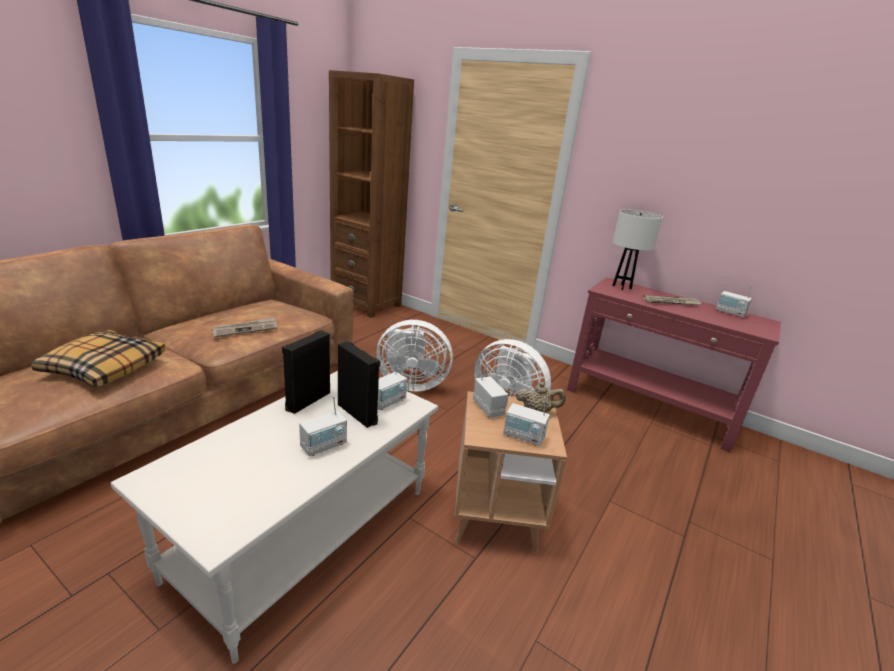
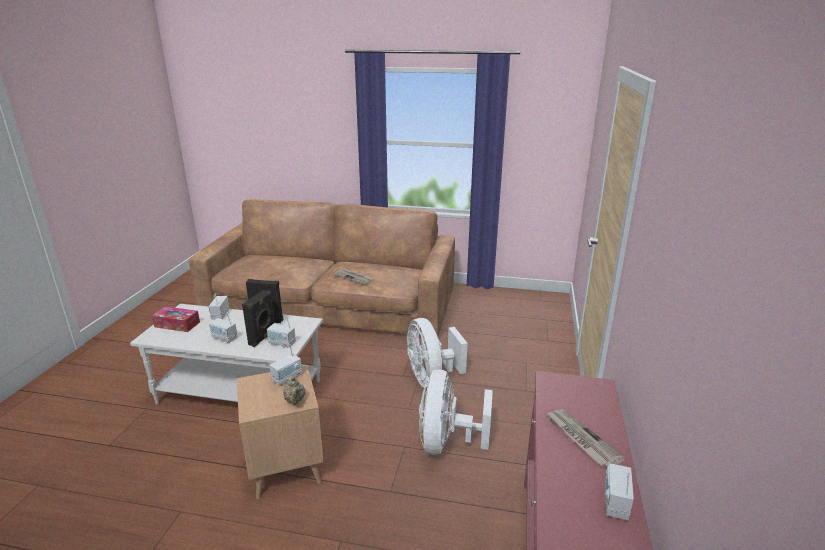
camera: 70 degrees right, 0 degrees up
(104, 368) = (280, 267): pillow -> none
(209, 493) = (177, 324): none -> tissue box
(366, 304) = (546, 313): brown bookcase -> none
(523, 436) = (256, 399): radio -> radio (220, 315)
(621, 287) = (586, 394): white table lamp -> none

